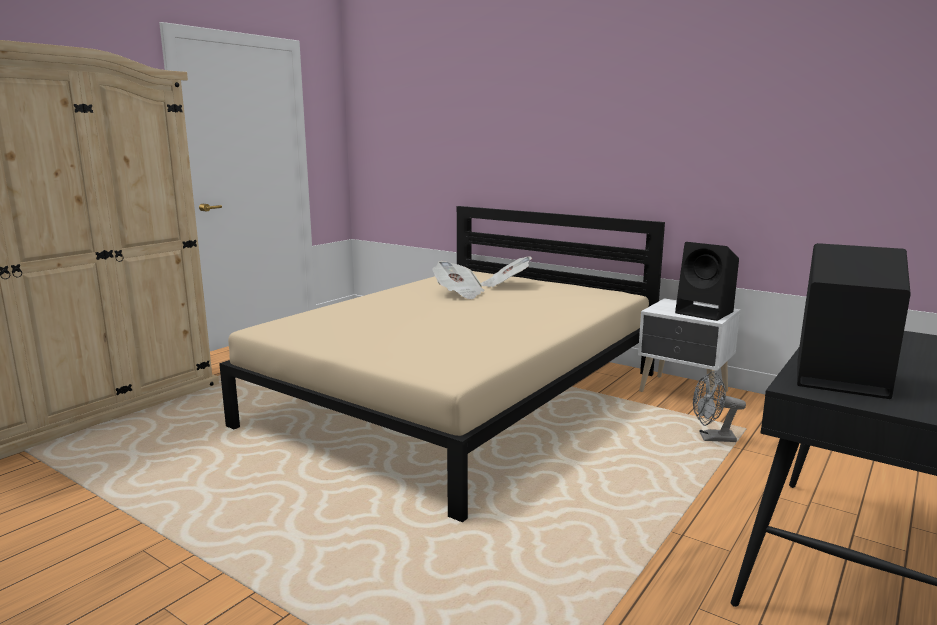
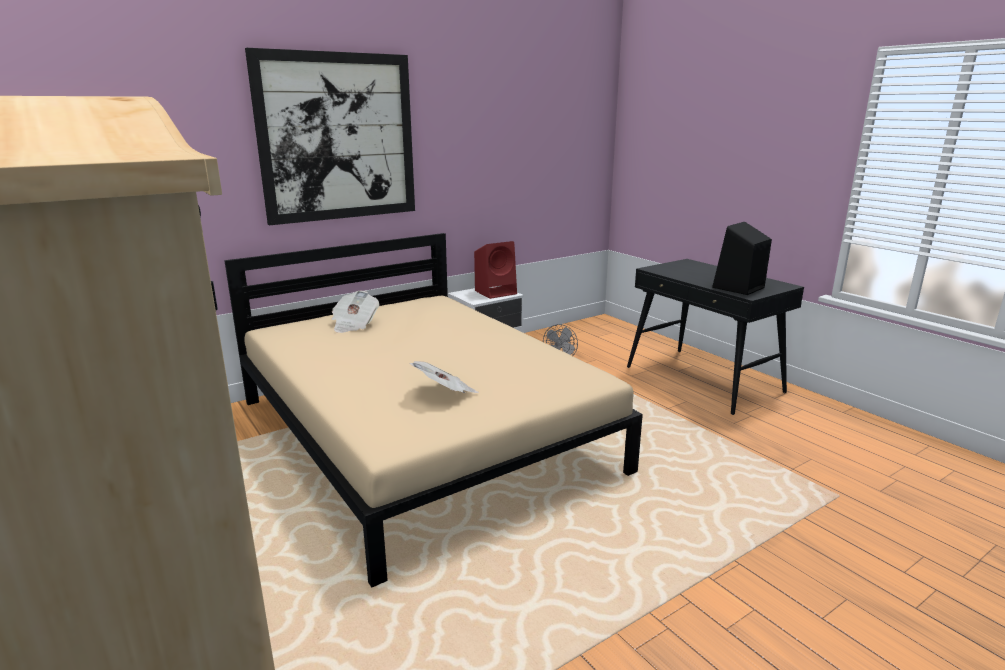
camera: 70 degrees left, 5 degrees up
(458, 293) = (359, 345): newspaper -> newspaper (445, 393)
(566, 104) = (338, 138): none -> picture
(706, 313) = (496, 292): black speaker -> red speaker

